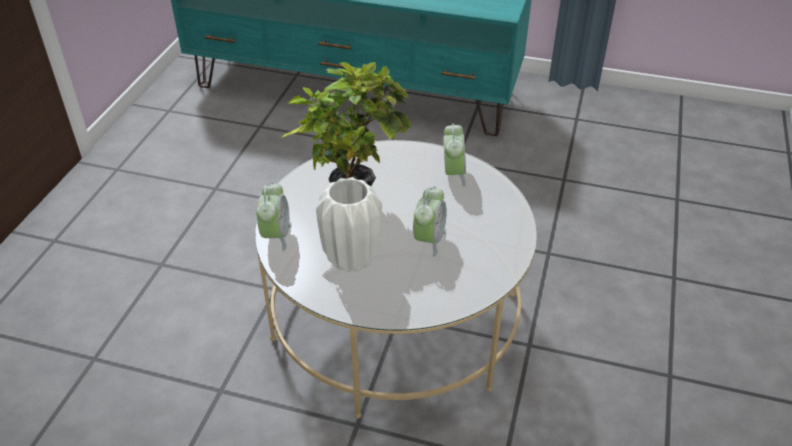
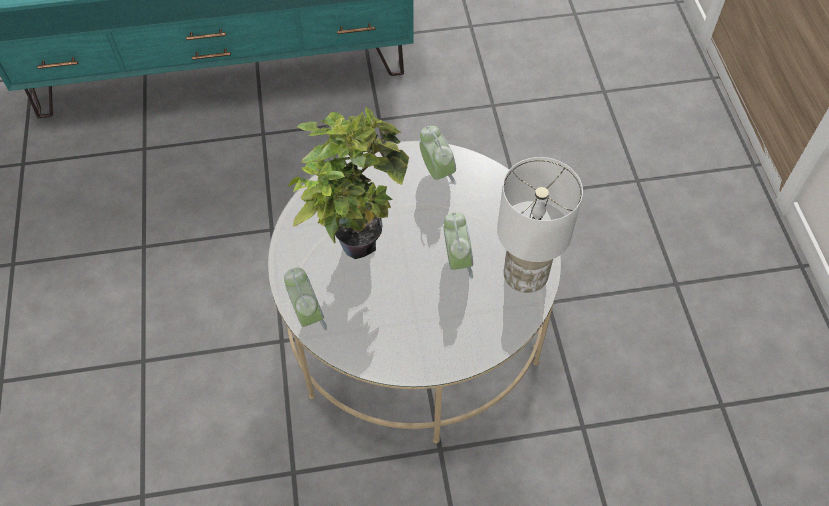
camera: 25 degrees left, 15 degrees up
(352, 258) = (397, 311): white vase -> none
(482, 271) = (524, 277): none -> white table lamp

